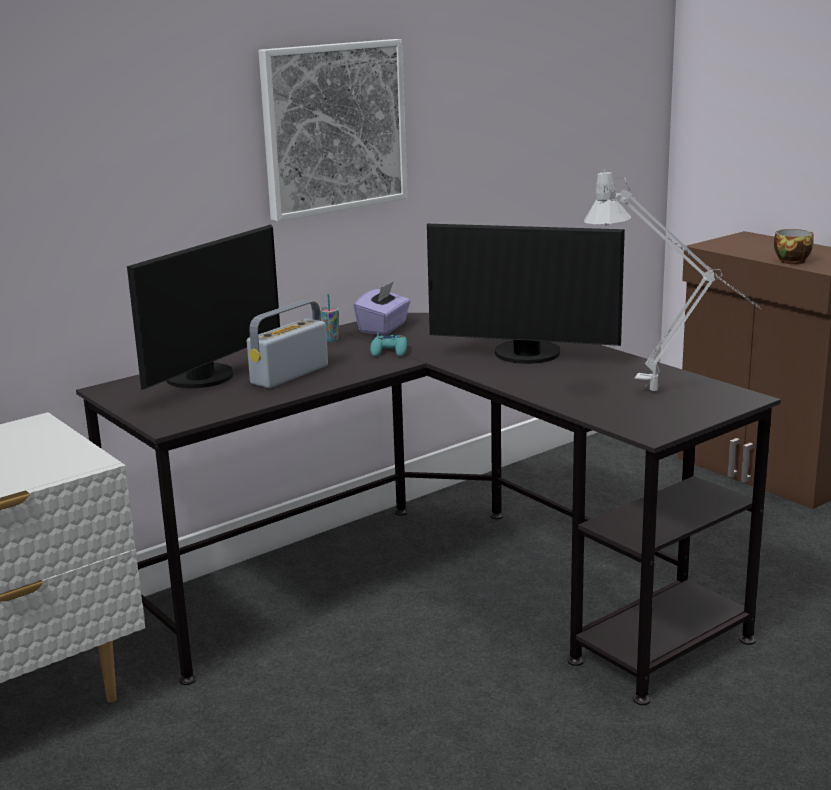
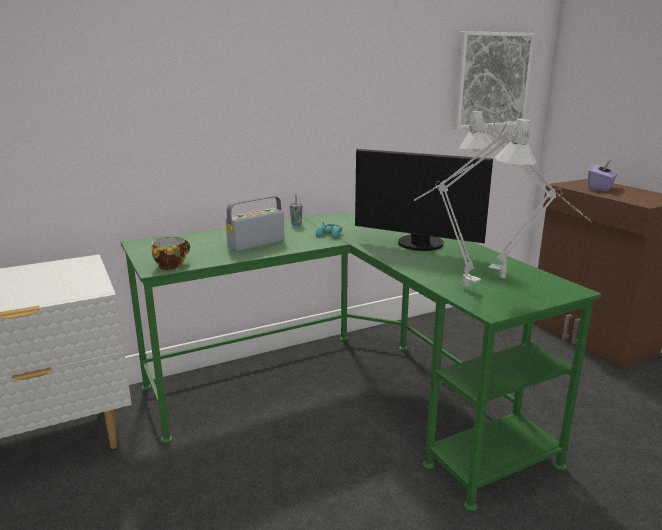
camera: 10 degrees right, 0 degrees up
(206, 378) = (203, 241): monitor -> none
(333, 128) = (310, 87): picture -> picture (491, 80)
(383, 328) = (333, 220): purple tissue box -> purple tissue box (601, 188)
(430, 591) = (344, 396): black desk -> green desk
(599, 406) = (457, 285): none -> grey table lamp
(791, 261) = (621, 197): cup -> cup (172, 265)

